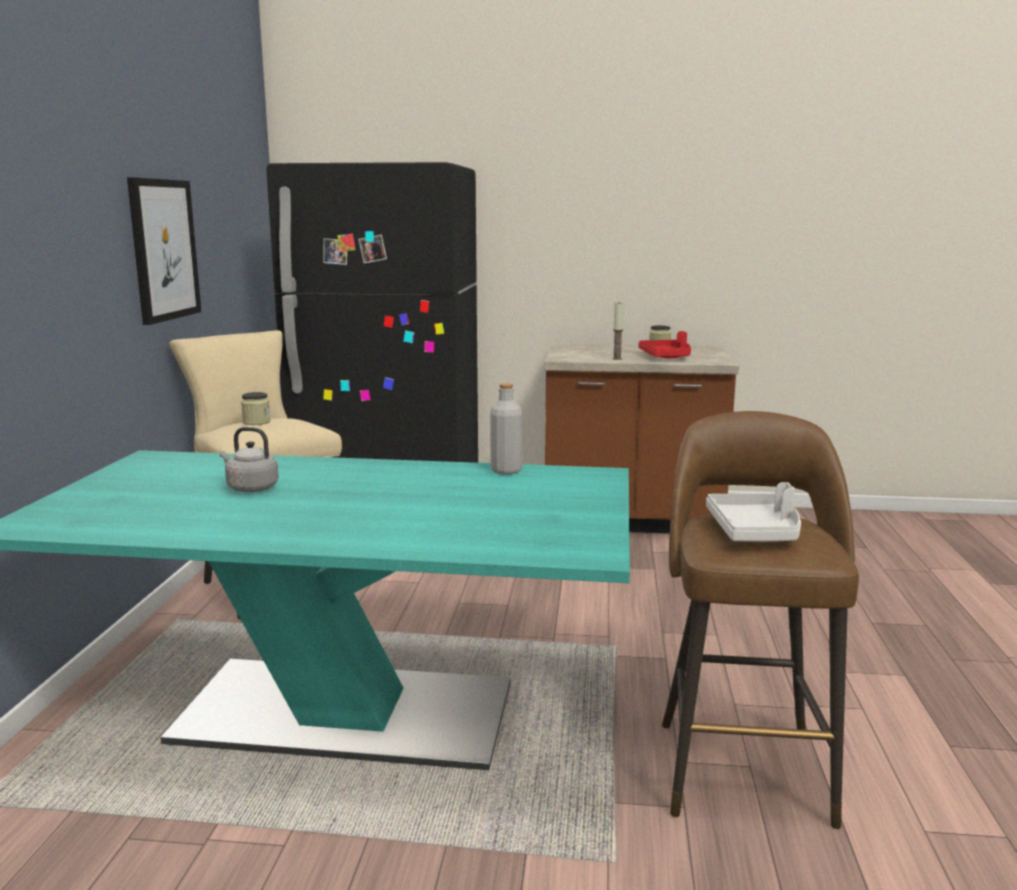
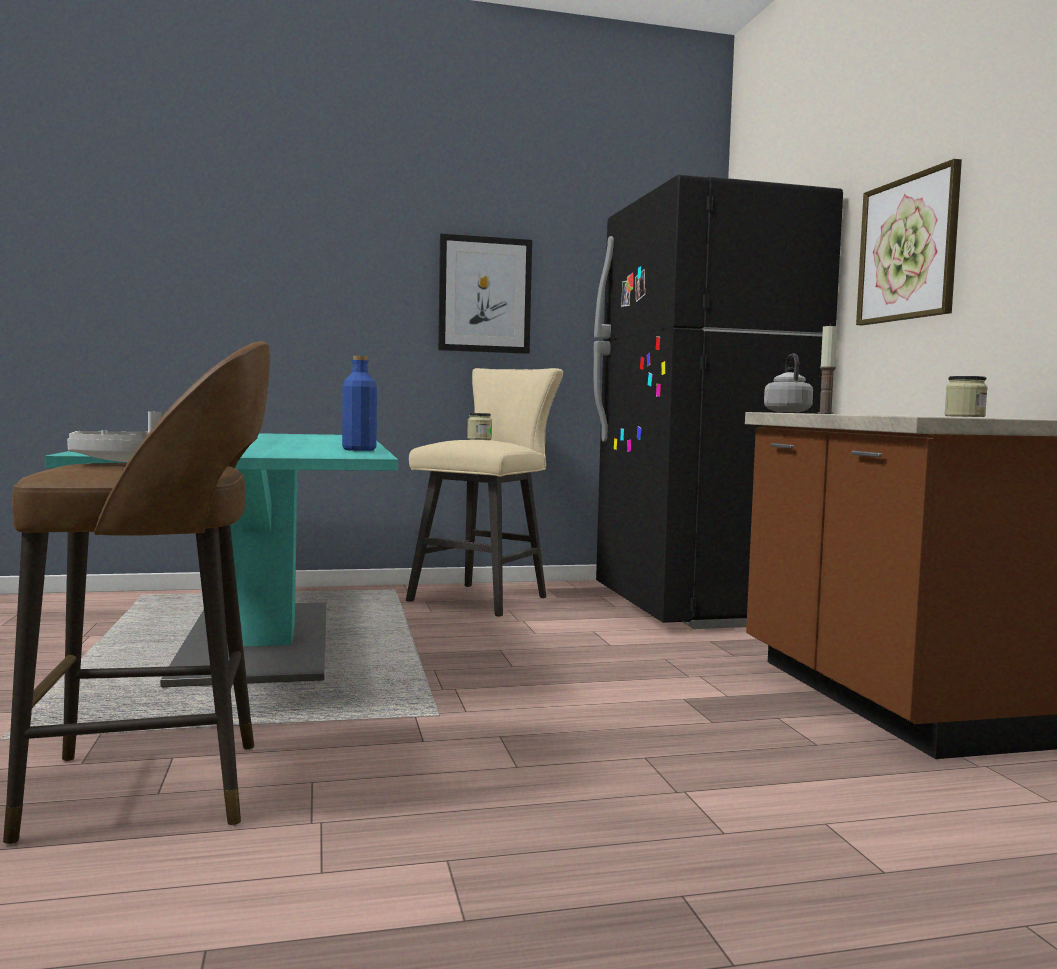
camera: 70 degrees right, 10 degrees down
(250, 488) = (278, 438): grey kettle -> grey kettle (786, 412)
(506, 470) = (359, 450): grey bottle -> blue bottle
(552, 229) = (908, 249): none -> picture
(666, 357) = (896, 415): red tray -> none

